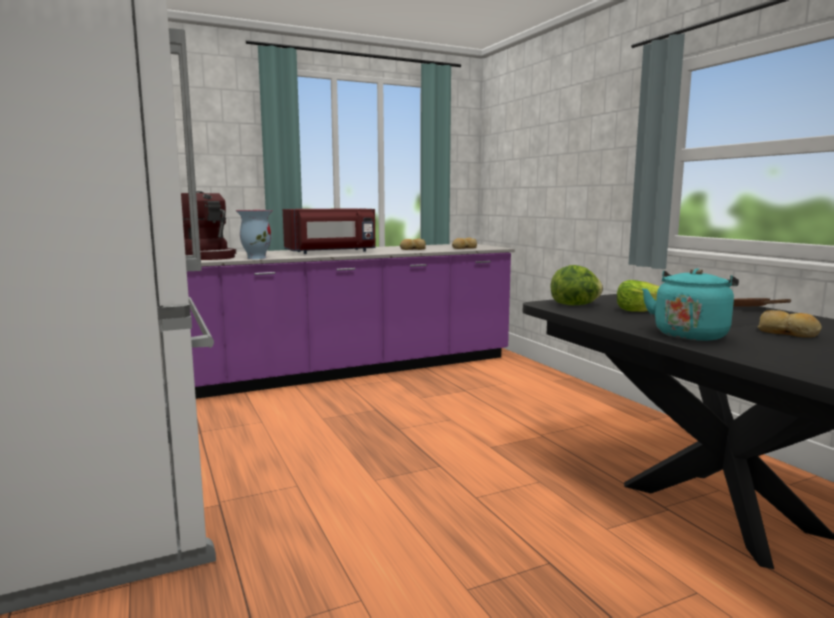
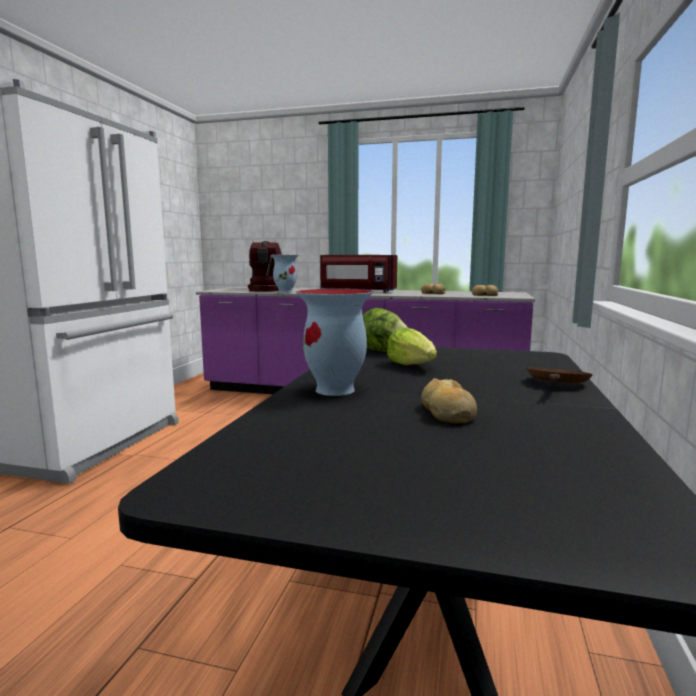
camera: 40 degrees right, 0 degrees up
(690, 334) = (336, 390): turquoise kettle -> vase

